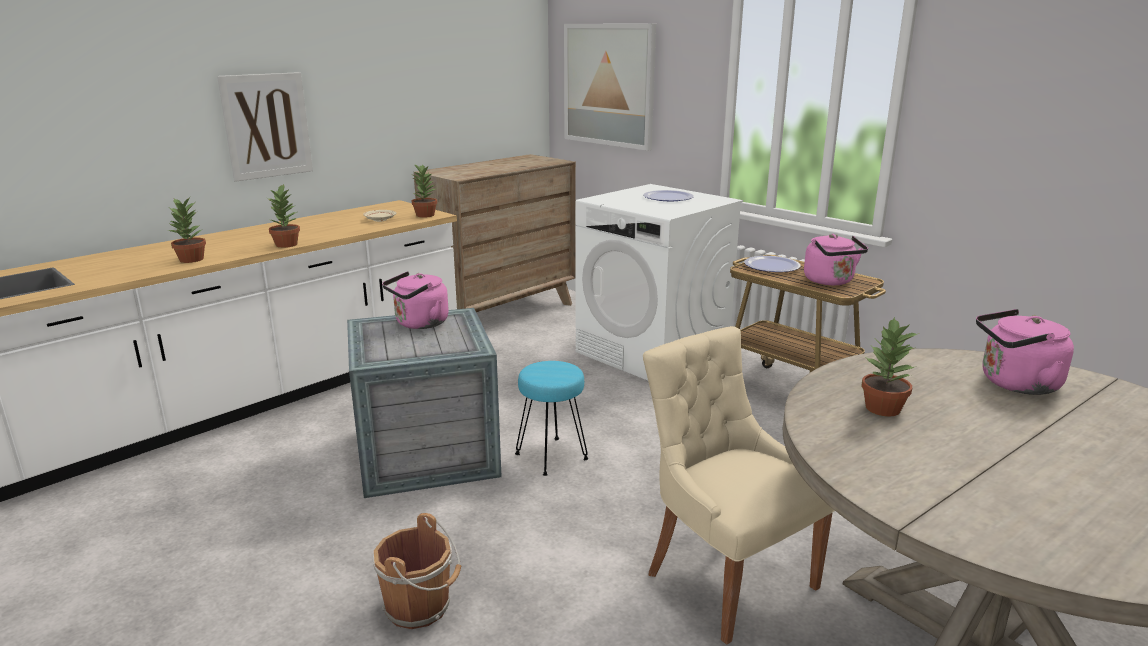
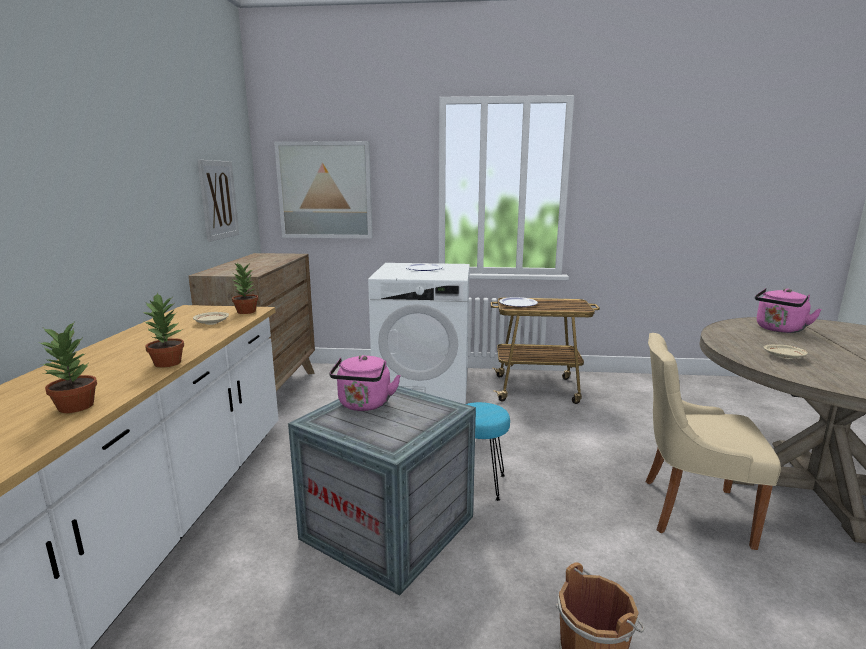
camera: 40 degrees left, 5 degrees down
(266, 126) = (64, 234): picture -> picture (218, 200)
(830, 281) = (563, 305): pink kettle -> none
(882, 409) = (784, 357): potted plant -> beige plate

